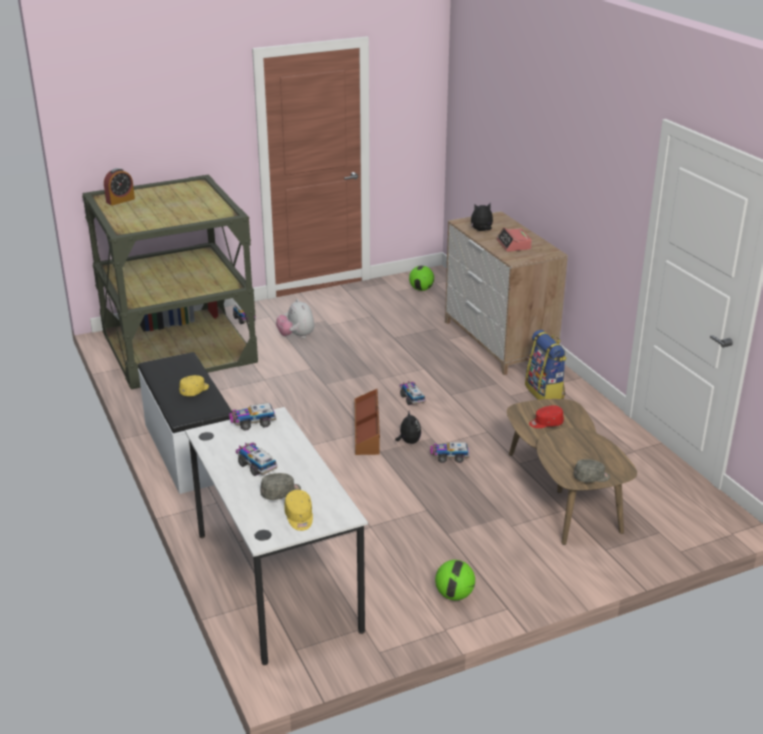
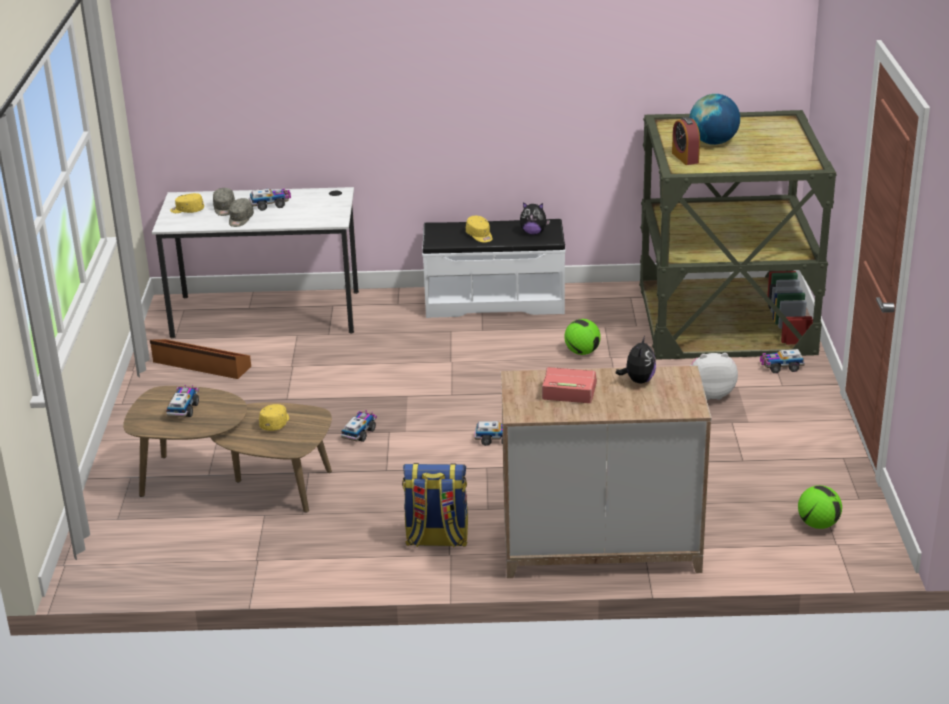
camera: 115 degrees right, 0 degrees up
(120, 200) = (767, 126): alarm clock -> alarm clock (685, 158)
(164, 212) = (713, 142): none -> globe
(253, 423) = (335, 211): toy truck -> toy truck (183, 409)
(367, 430) = (453, 397): brown storage box -> brown storage box (201, 365)
(408, 442) = (409, 416): plush toy -> plush toy (533, 233)
(454, 595) = (164, 384): football -> football (582, 352)
(546, 423) = (275, 423): red cap -> yellow cap
(591, 477) = (150, 405): grey cap -> grey cap (240, 219)

